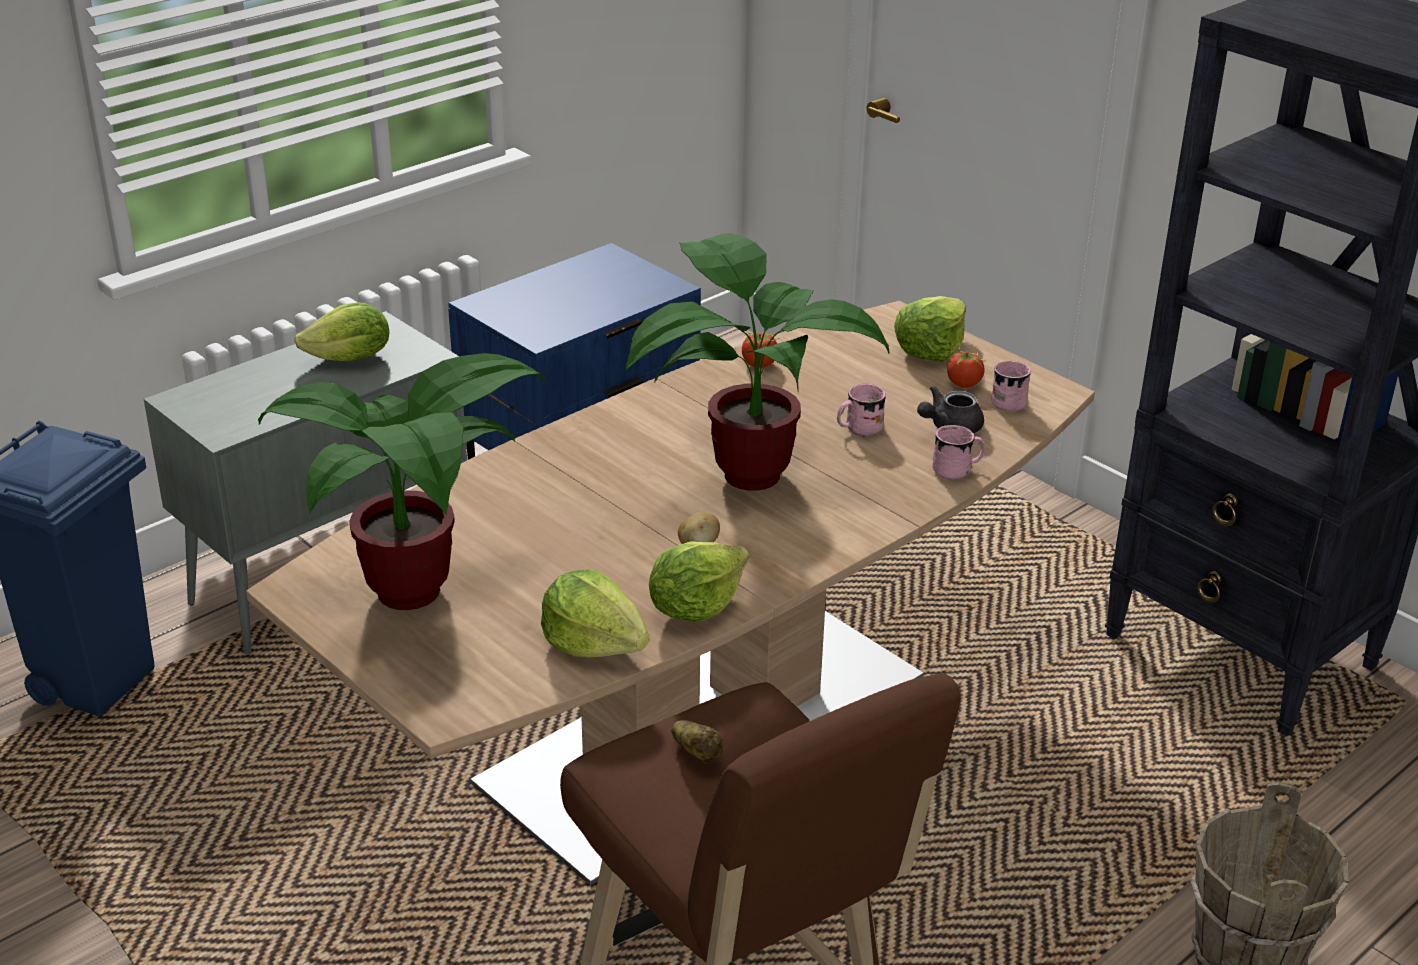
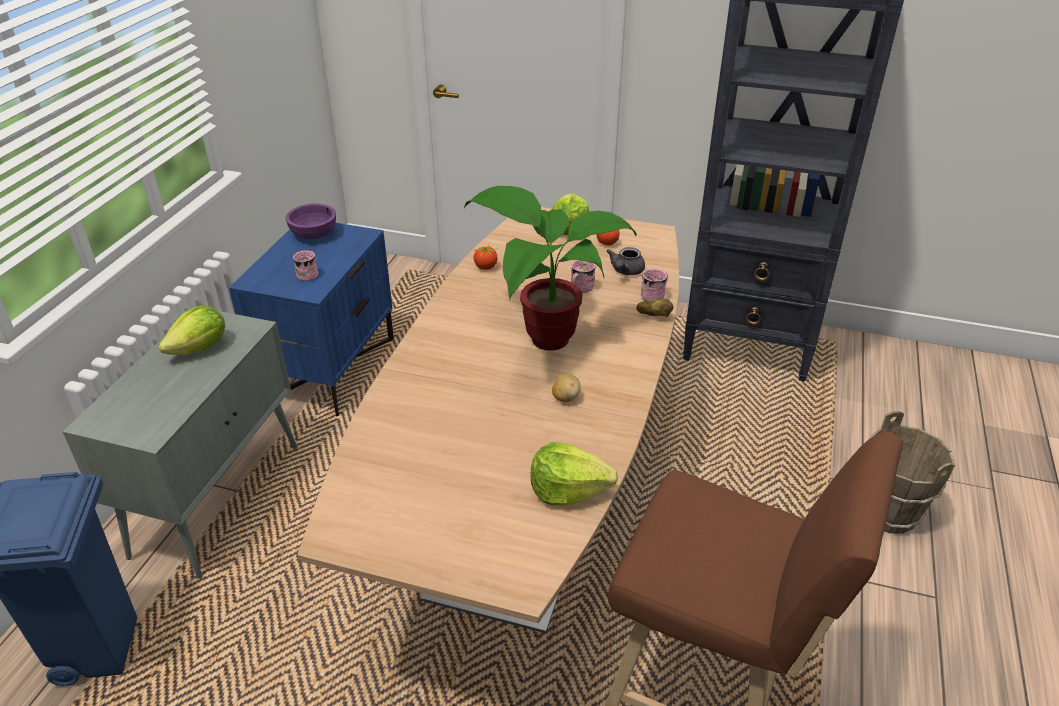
camera: 30 degrees left, 5 degrees up
(415, 598) = (425, 508): potted plant -> none
(605, 269) = (314, 235): none -> purple bowl
(695, 607) = (603, 439): lettuce -> none
(697, 754) = (690, 538): potato -> potato (654, 315)
(1008, 400) = (639, 245): pink mug -> pink mug (306, 274)

